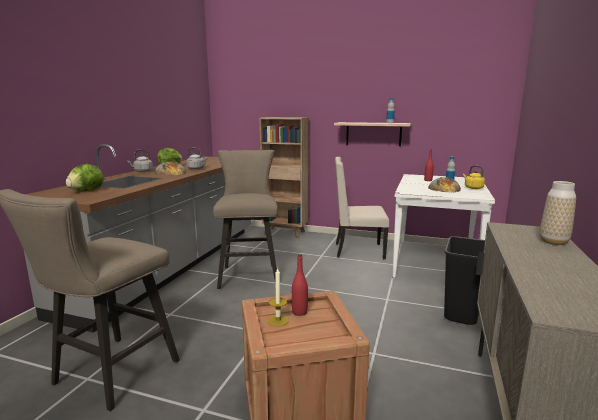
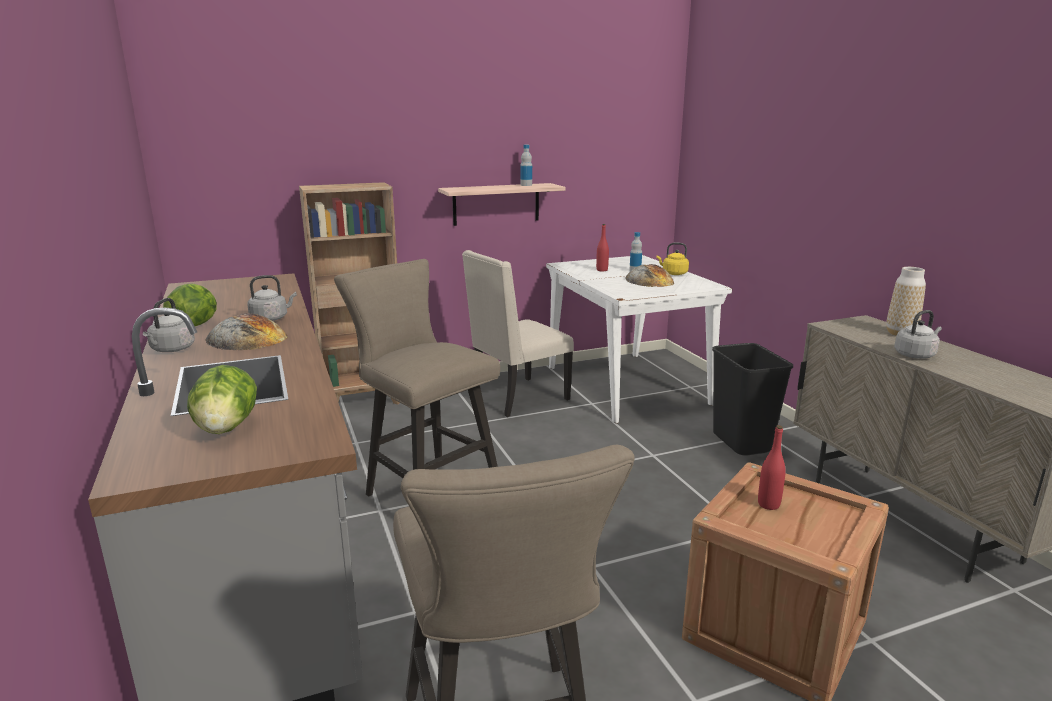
camera: 40 degrees left, 5 degrees up
(278, 320) = (772, 525): candle -> none
(523, 253) = (916, 355): none -> grey kettle

